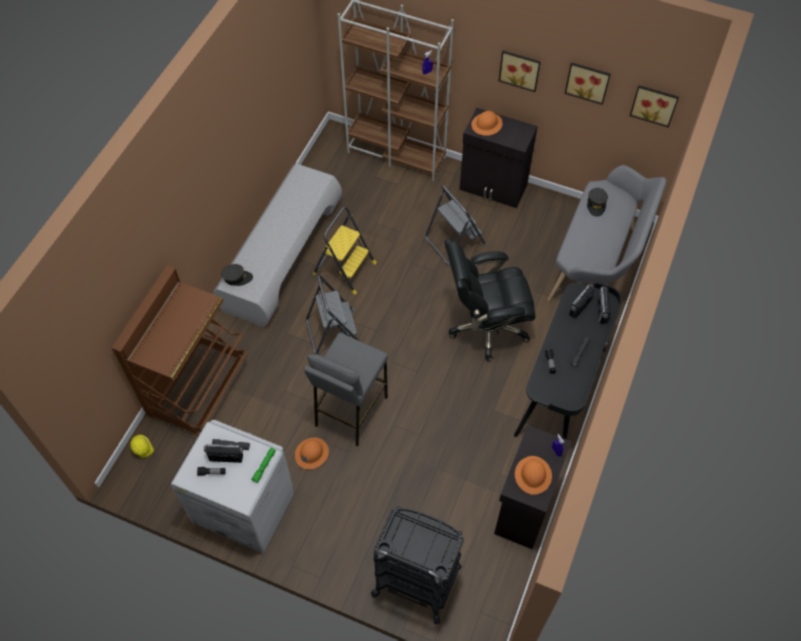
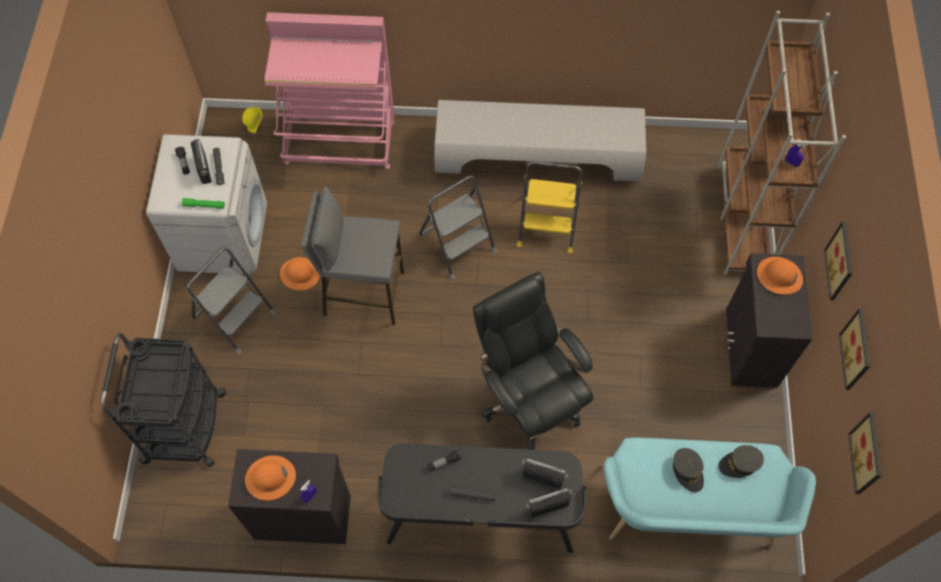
camera: 70 degrees right, 5 degrees up
(200, 389) = (339, 145): brown shoe rack -> pink shoe rack
(237, 278) = (459, 112): grey cap -> grey cap (687, 471)
(453, 242) = (640, 326): grey step ladder -> grey step ladder (231, 313)
(597, 264) = (688, 513): grey bench -> turquoise bench

